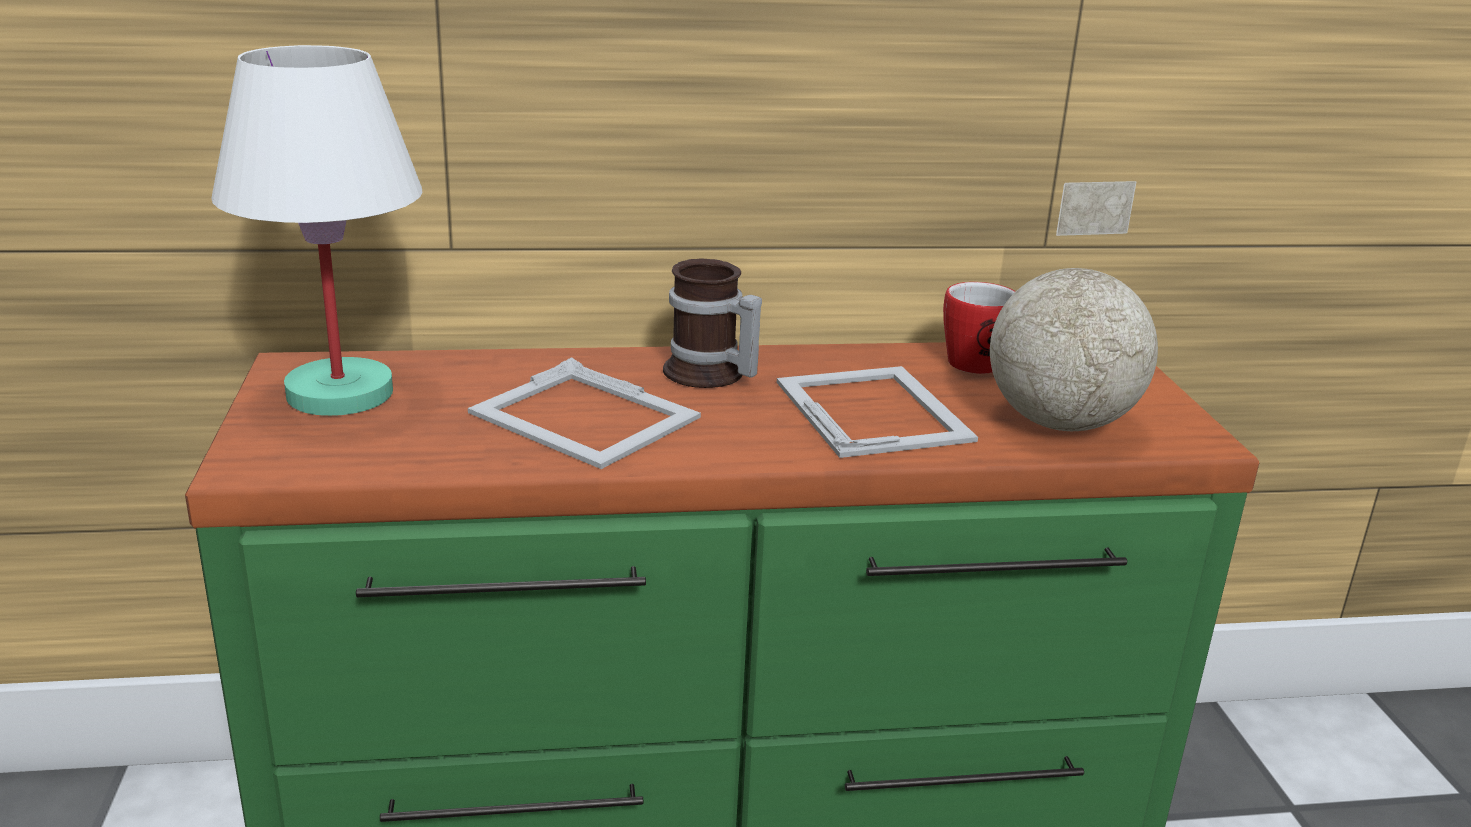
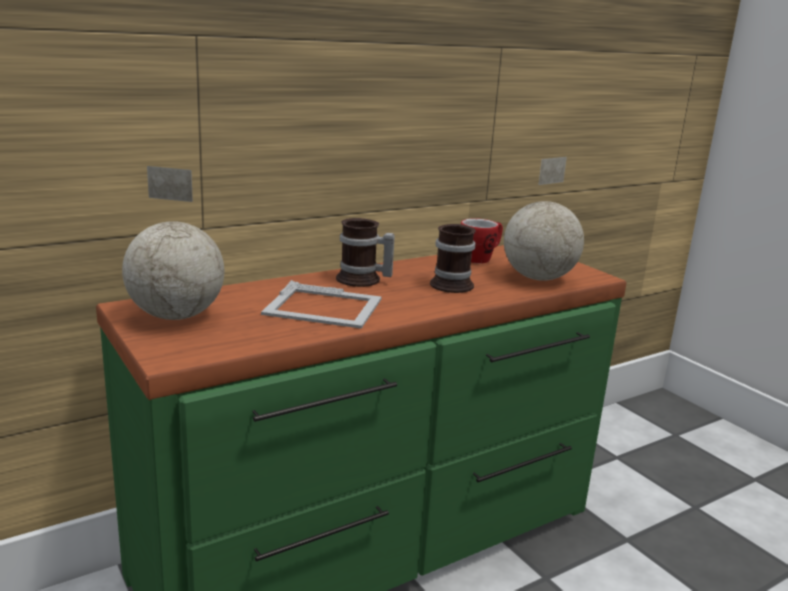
camera: 25 degrees left, 5 degrees down
(340, 392) = (176, 315): white table lamp -> globe
(873, 409) = (455, 284): picture frame -> mug

